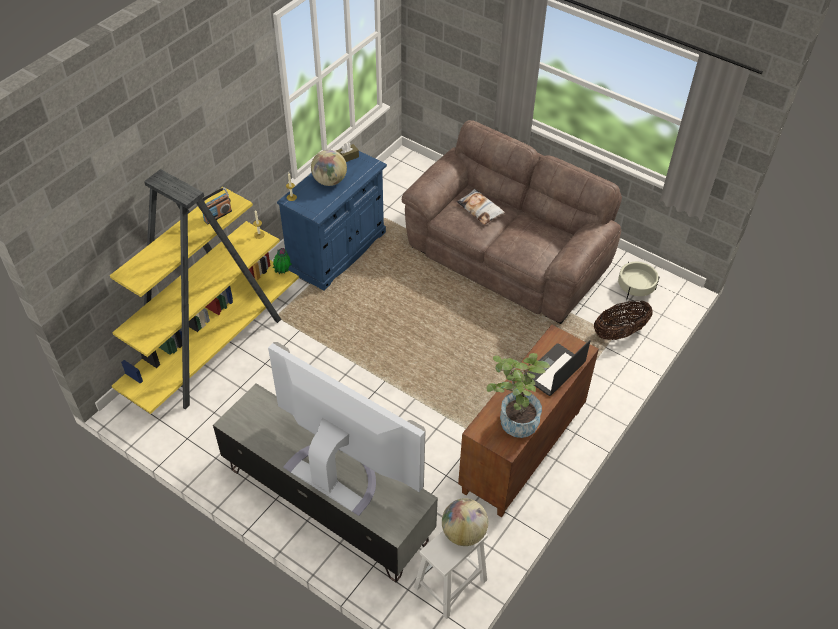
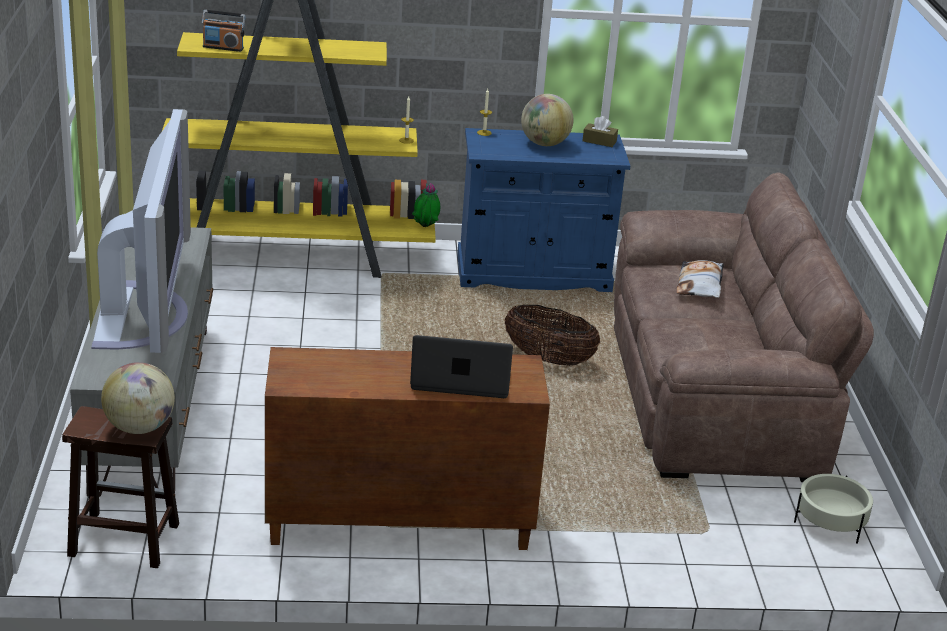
camera: 50 degrees right, 20 degrees down
(217, 215) = (339, 51): radio -> radio (223, 47)
(449, 584) = (122, 540): white stool -> brown stool
(513, 419) = (338, 375): potted plant -> none
(619, 332) = (723, 537): basket -> basket (549, 359)

